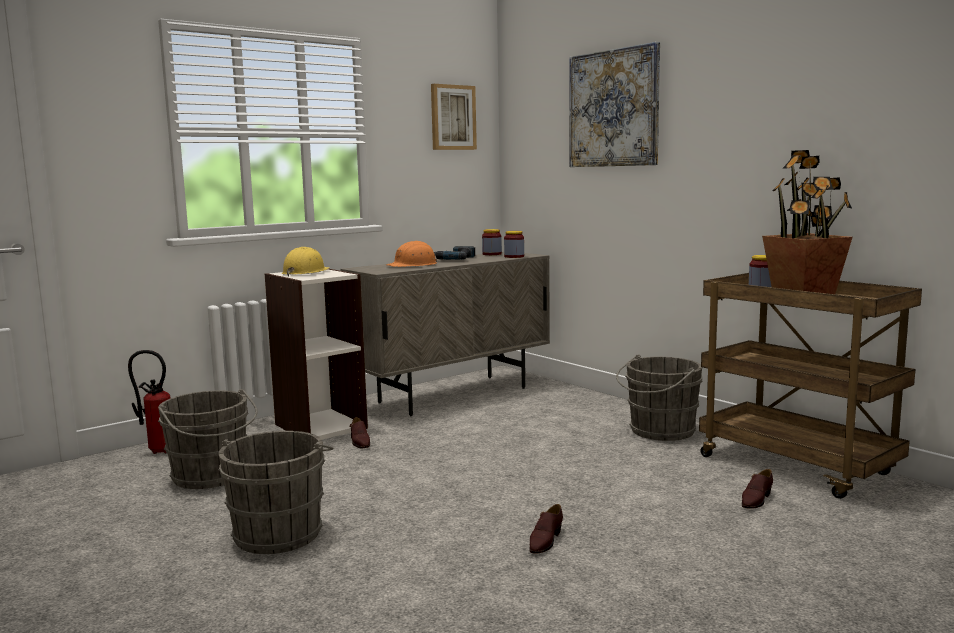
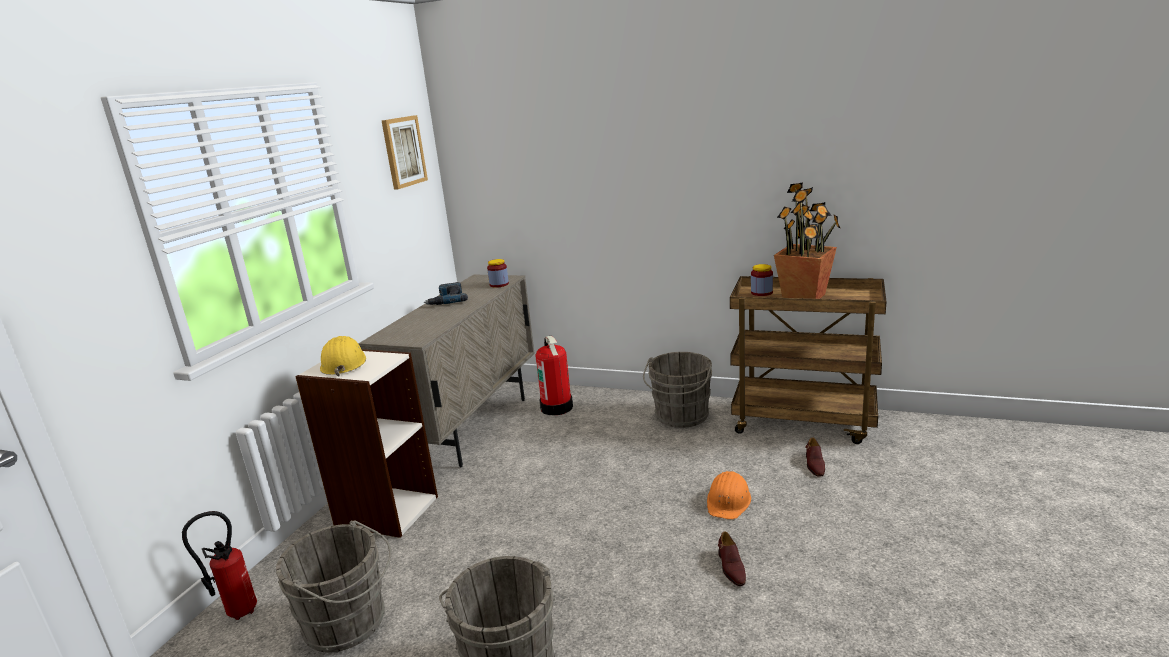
camera: 30 degrees left, 10 degrees up
(359, 442) = (451, 517): brown shoe -> none
(413, 265) = (428, 320): orange hard hat -> orange hard hat (728, 501)
(492, 254) = (469, 283): jar -> none
(547, 399) = (557, 407): none -> fire extinguisher
(614, 108) = (581, 137): picture -> none

